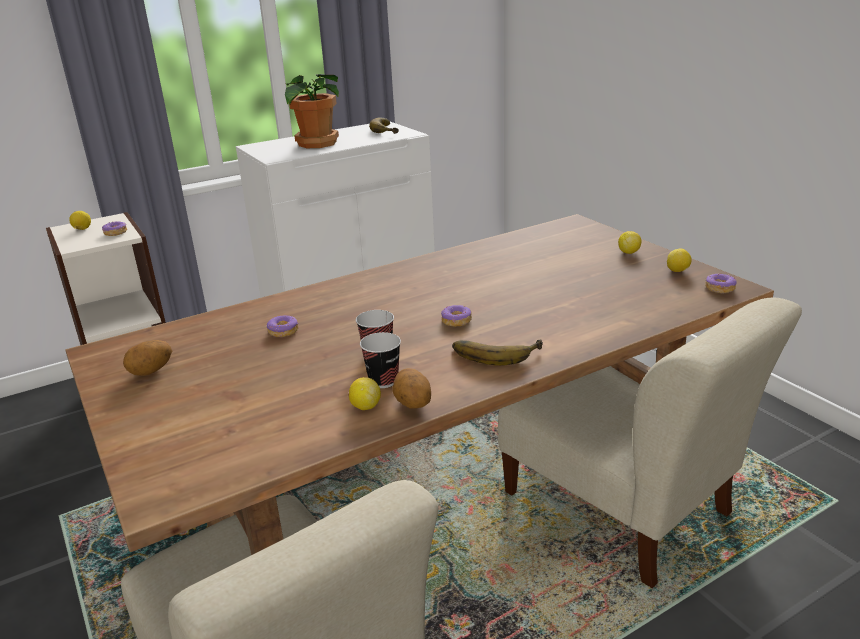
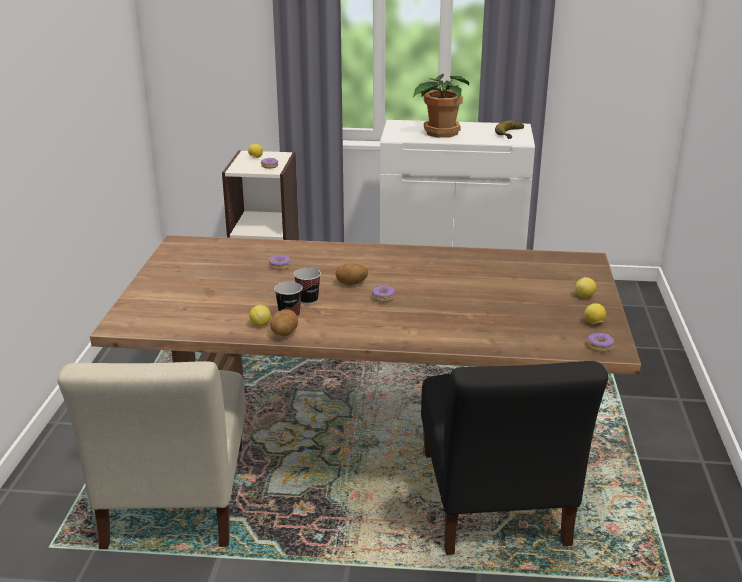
camera: 35 degrees right, 0 degrees up
(151, 372) = (189, 263): potato -> potato (351, 284)
(495, 352) = (374, 325): banana -> none
(622, 508) = (493, 503): beige chair -> black chair

